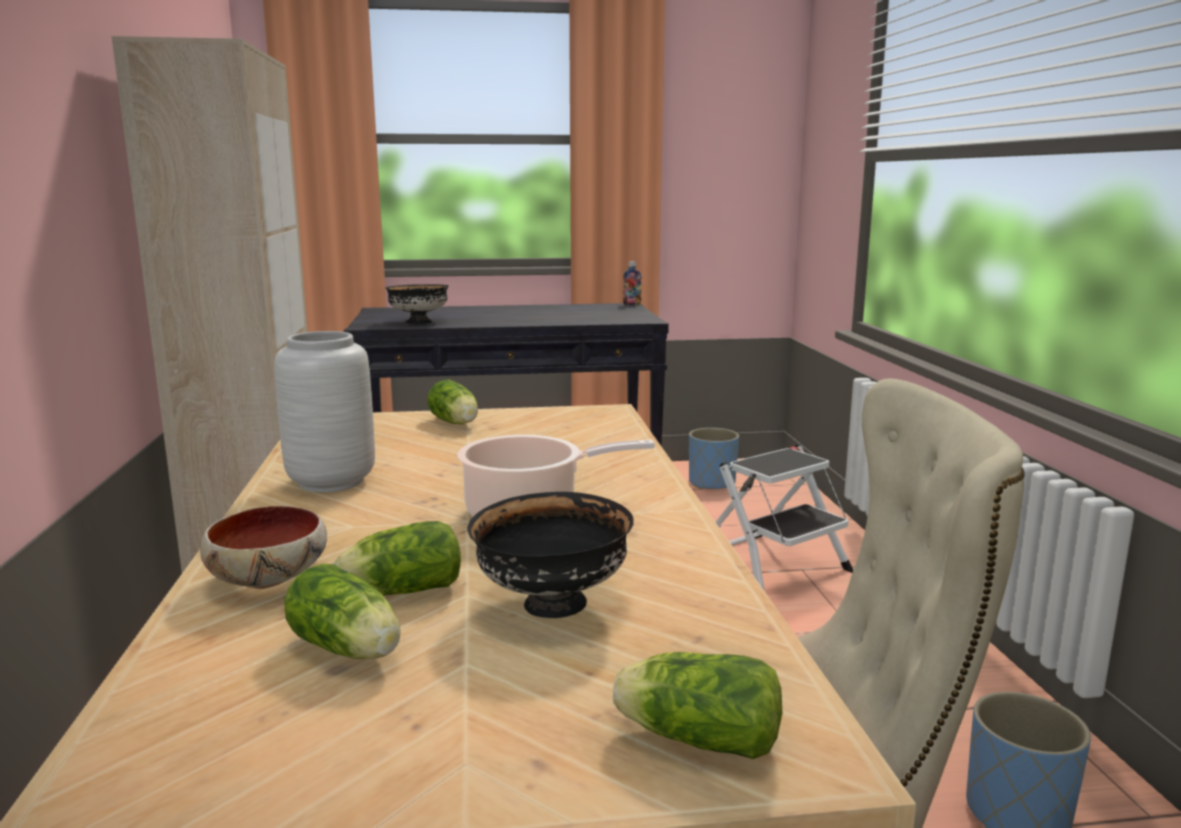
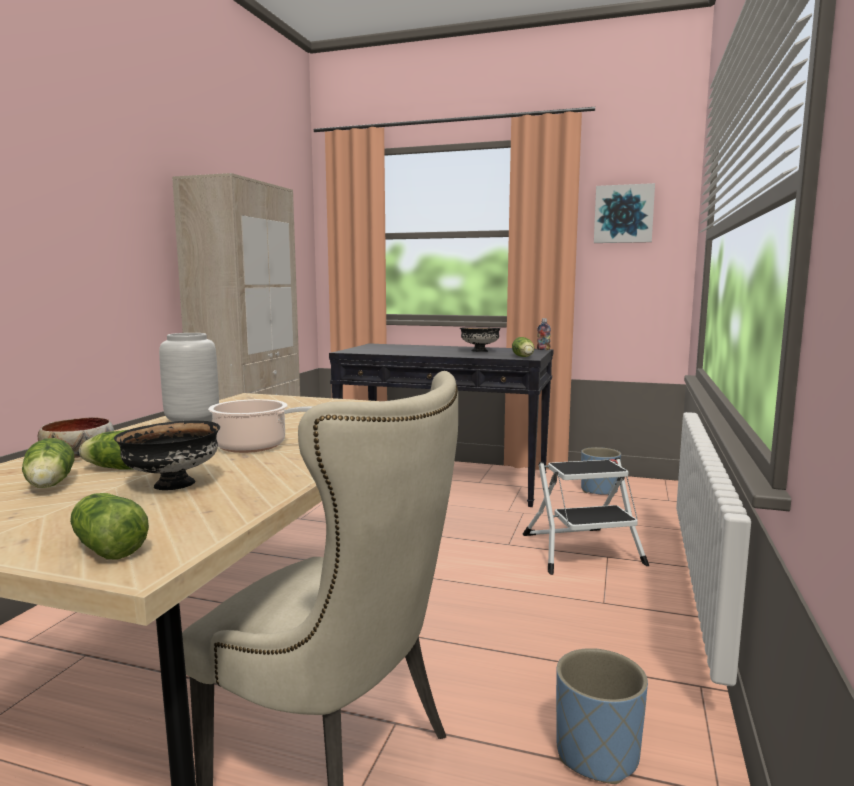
camera: 25 degrees right, 5 degrees down
(418, 322) = (380, 351): black bowl -> black bowl (479, 351)
(456, 423) = (313, 404): lettuce -> lettuce (524, 357)
(716, 118) = (623, 214): none -> picture

